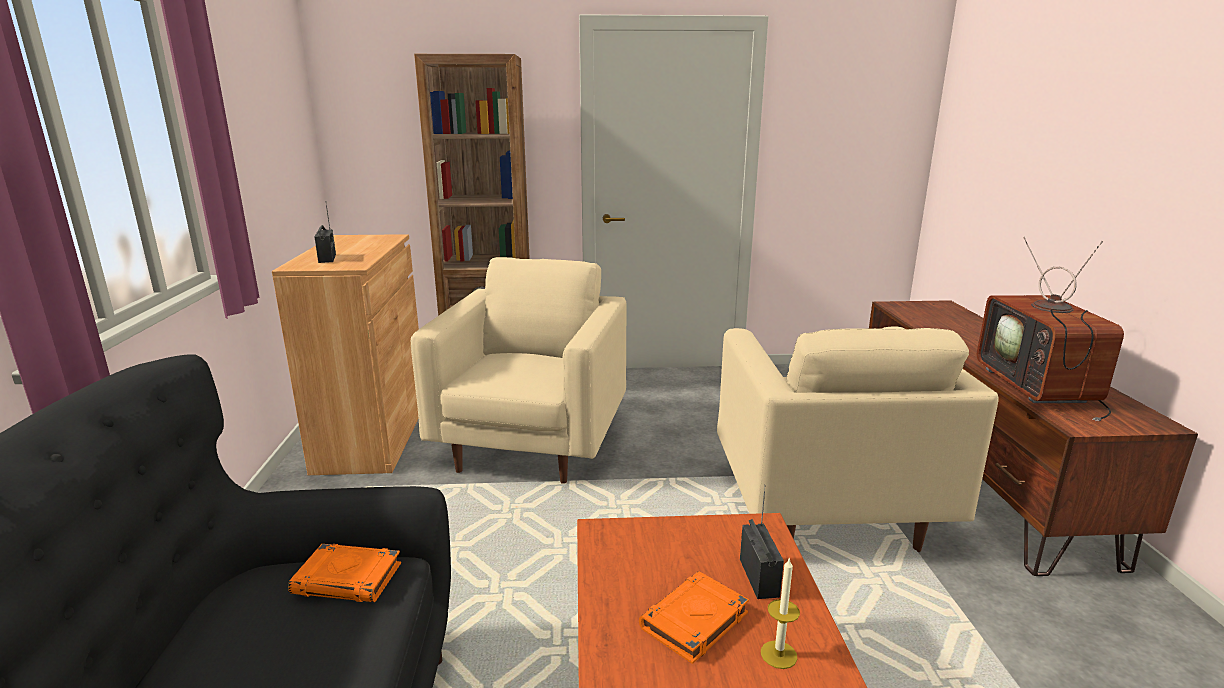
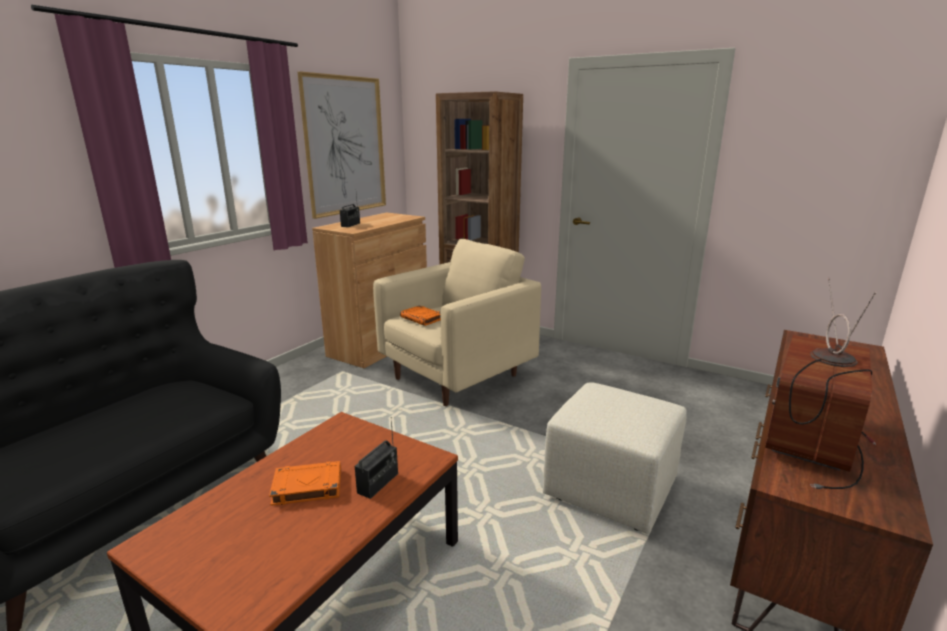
camera: 35 degrees right, 0 degrees up
(264, 134) = (345, 146): none -> picture
(349, 579) = (205, 398): orange book -> orange book (422, 318)
(778, 654) = (317, 525): candle -> none
(824, 506) = (608, 489): beige armchair -> beige ottoman

